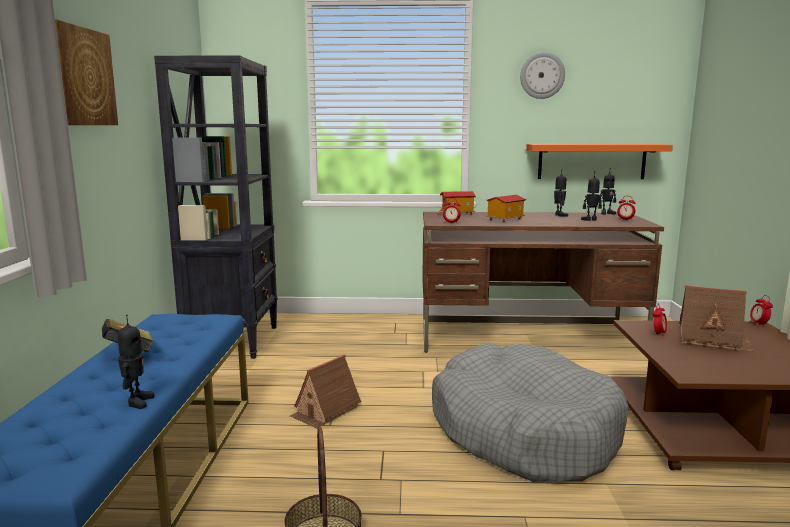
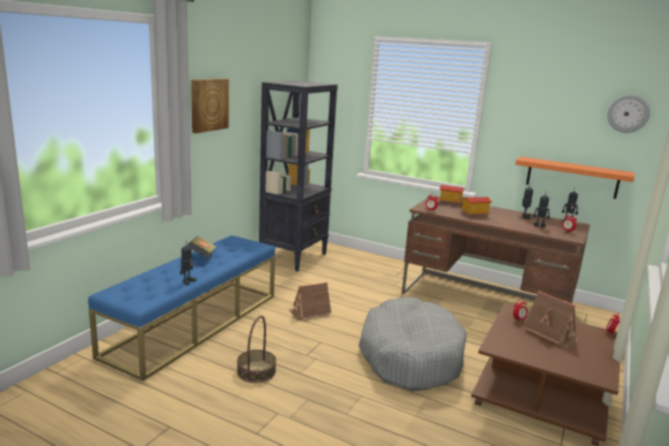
camera: 25 degrees right, 5 degrees up
(542, 75) = (538, 106): wall clock -> wall clock (628, 113)

